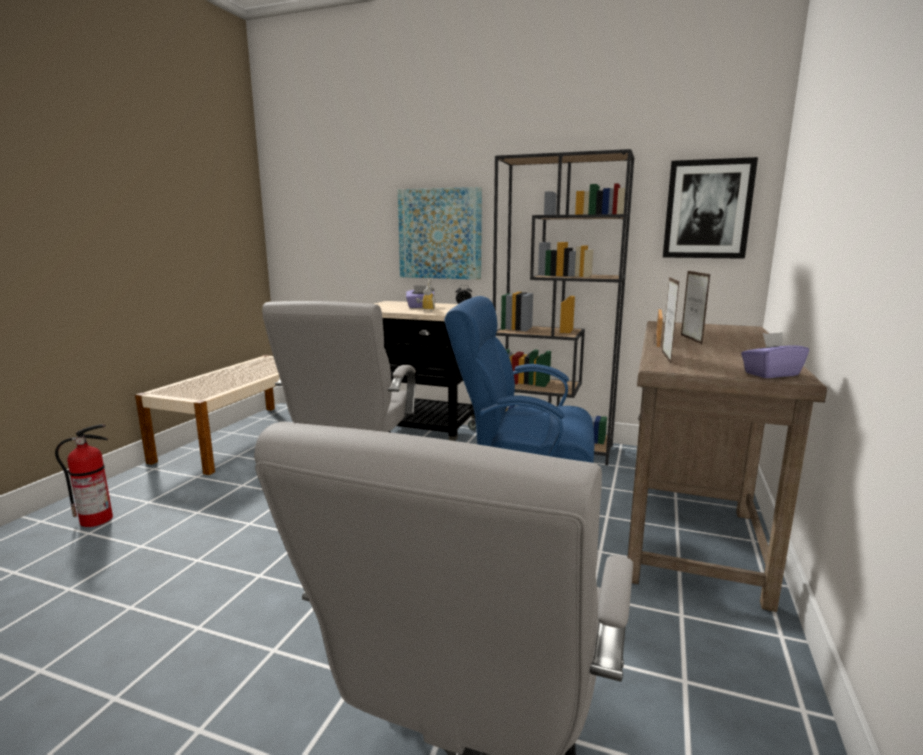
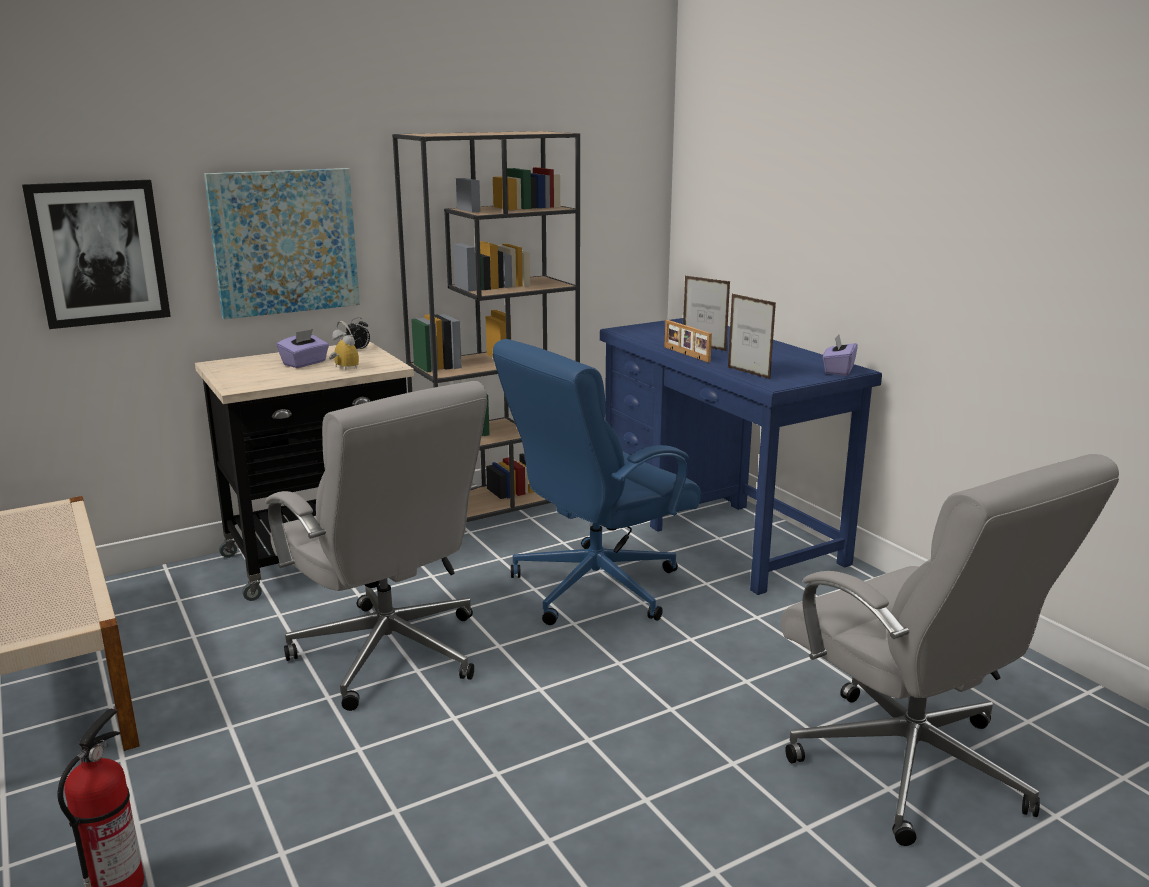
camera: 50 degrees left, 5 degrees up
(692, 522) = (720, 528): brown desk -> blue desk
(707, 209) = (613, 191): picture -> picture (99, 253)

